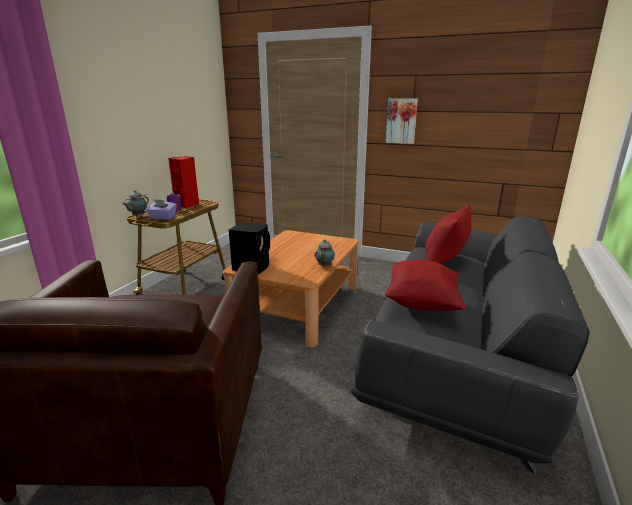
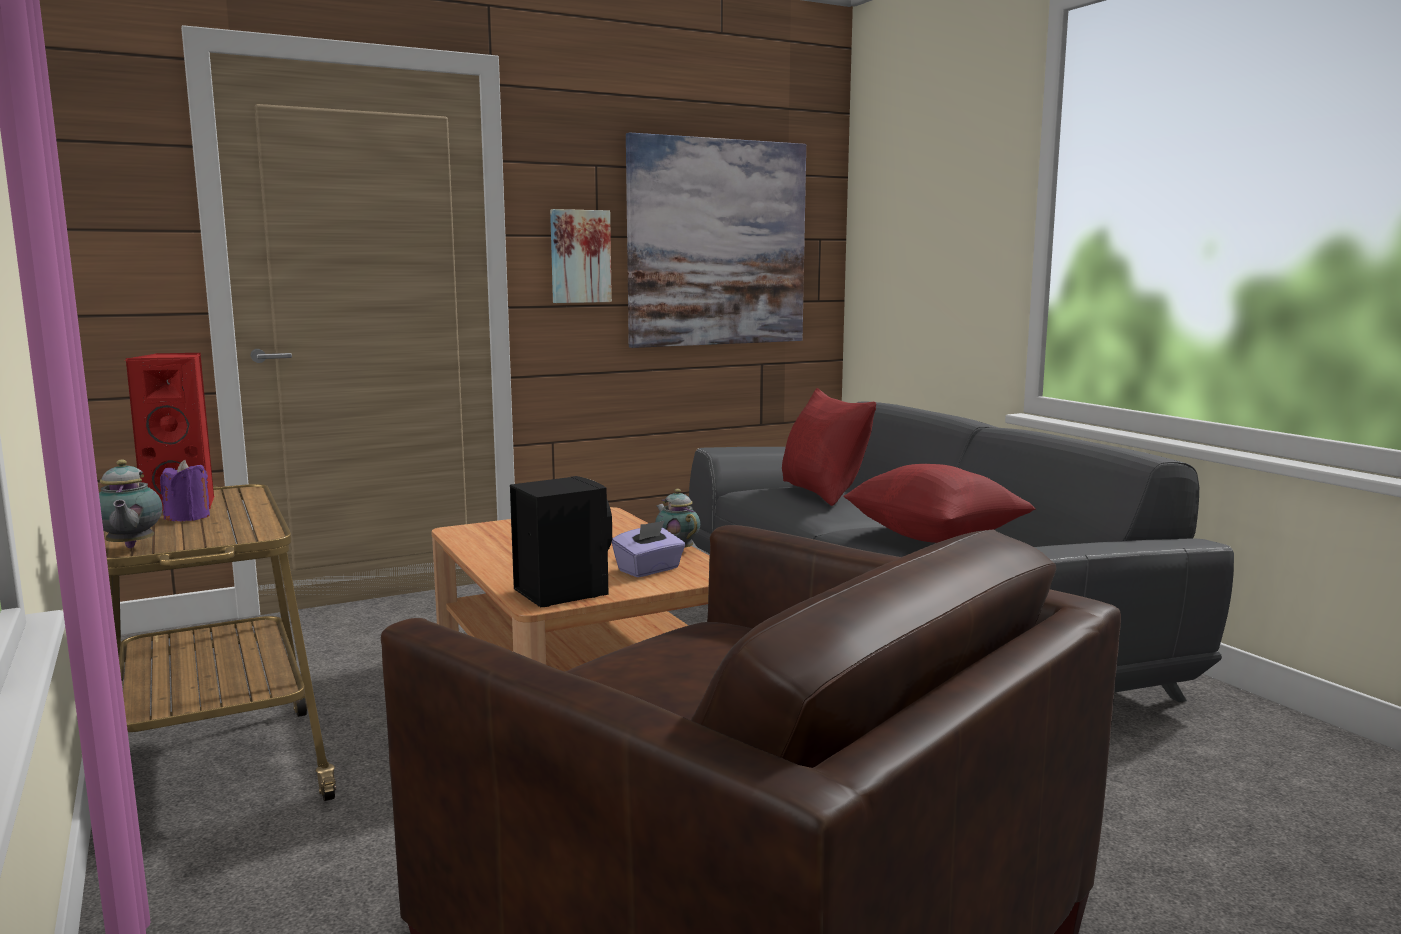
camera: 50 degrees left, 10 degrees down
(162, 218) = (234, 532): purple tissue box -> purple tissue box (649, 570)
(481, 115) = (717, 243): none -> picture

